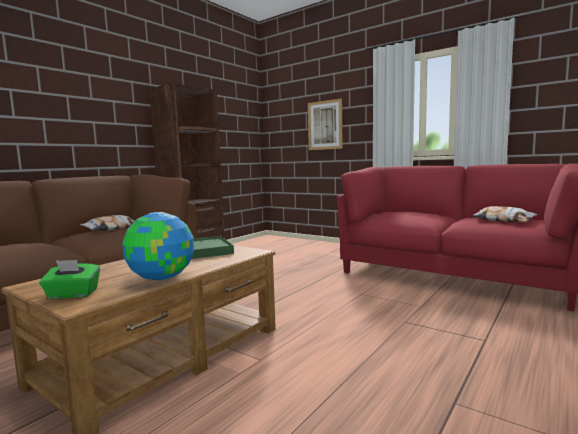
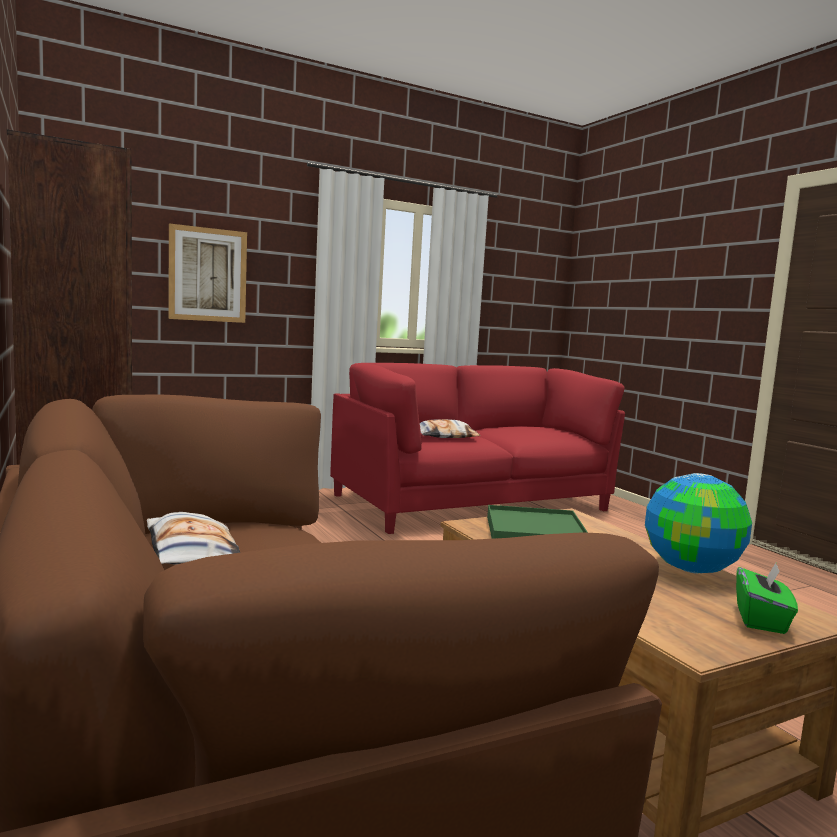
camera: 65 degrees left, 0 degrees up
(503, 220) = (534, 431): pillow -> pillow (445, 436)

